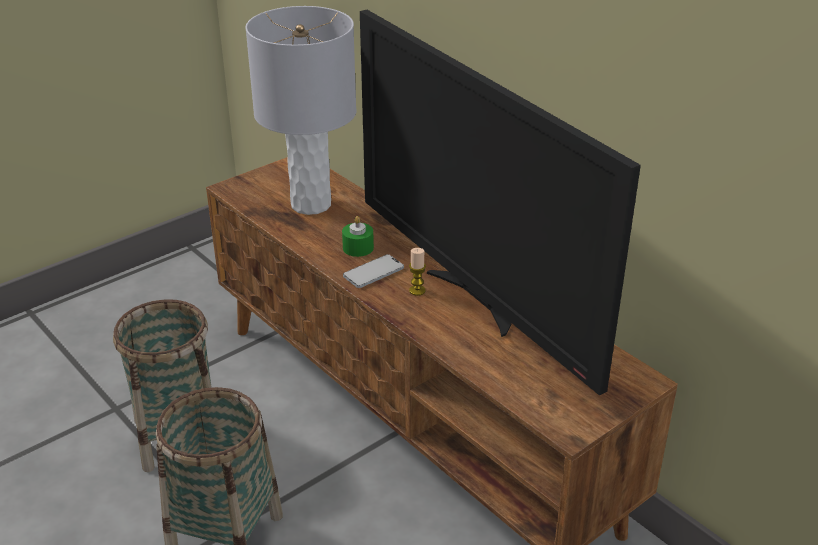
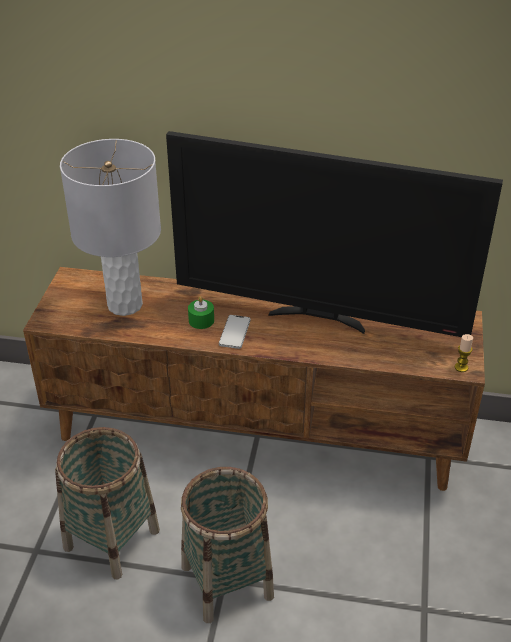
camera: 40 degrees left, 5 degrees up
(417, 290) = (278, 330): candle -> candle (461, 367)

